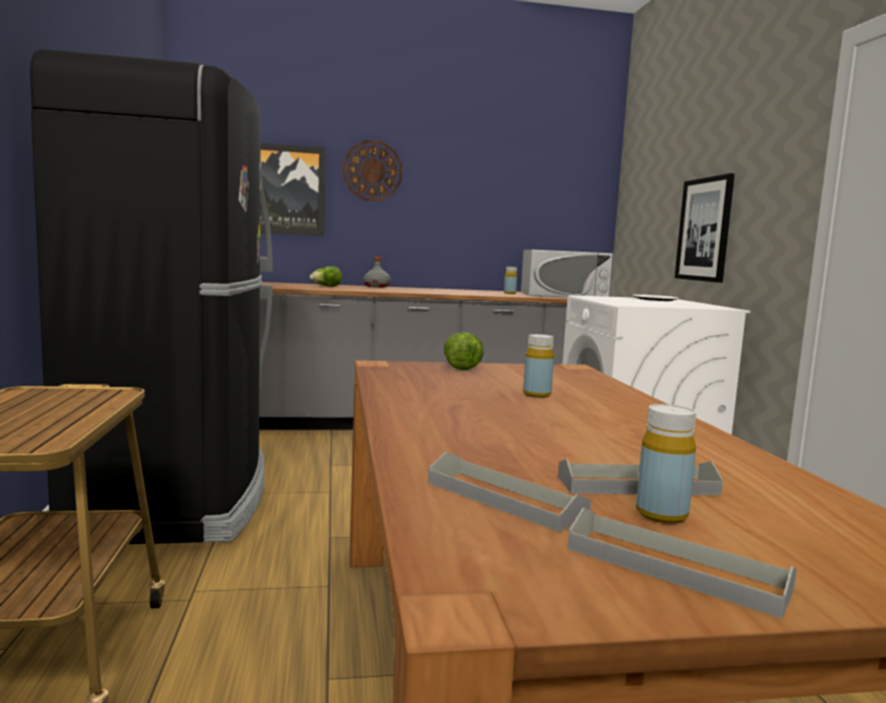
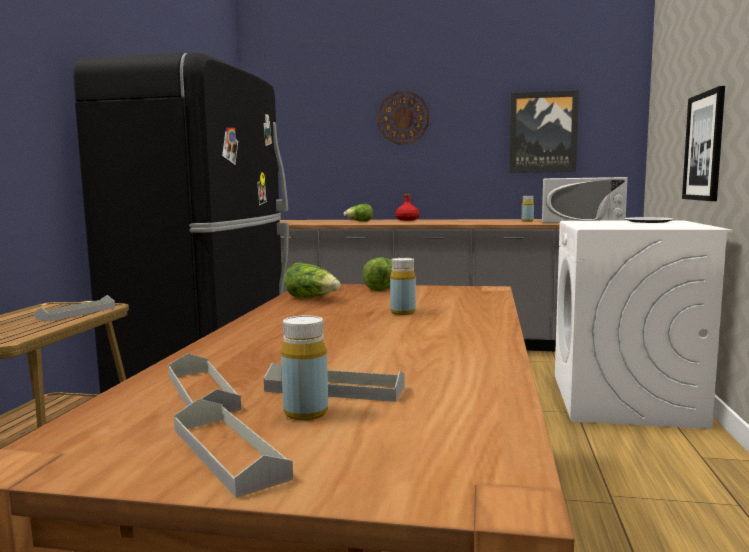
camera: 20 degrees right, 0 degrees up
(82, 401) = (76, 313): none -> grey tray
(288, 190) = (333, 141): picture -> picture (543, 132)
(377, 287) = (407, 220): grey bottle -> red bottle
(406, 379) = (312, 298): none -> lettuce

